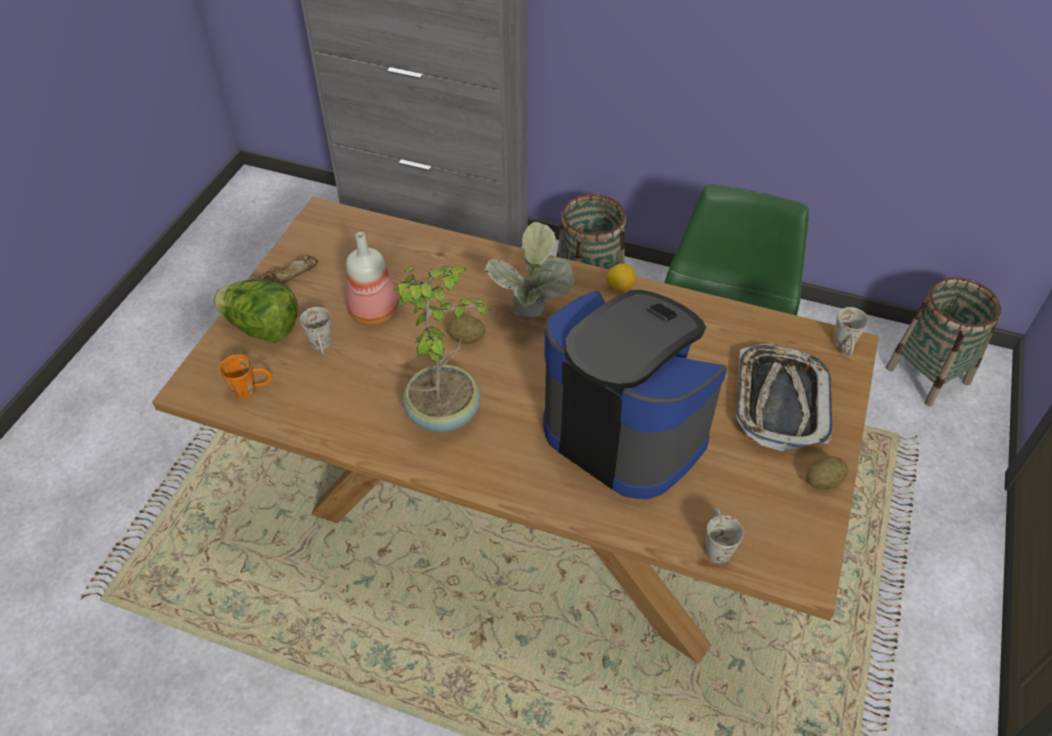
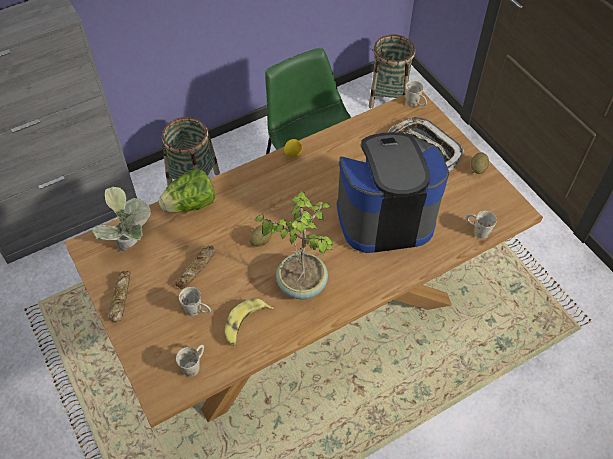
camera: 50 degrees left, 5 degrees up
(252, 389) = (194, 364): orange mug -> white mug
(262, 328) = (150, 332): lettuce -> lettuce (190, 205)
(341, 398) = (245, 324): none -> banana
(375, 311) = (196, 268): bottle -> bread
(530, 319) = (276, 204): potted plant -> potted plant (132, 245)

